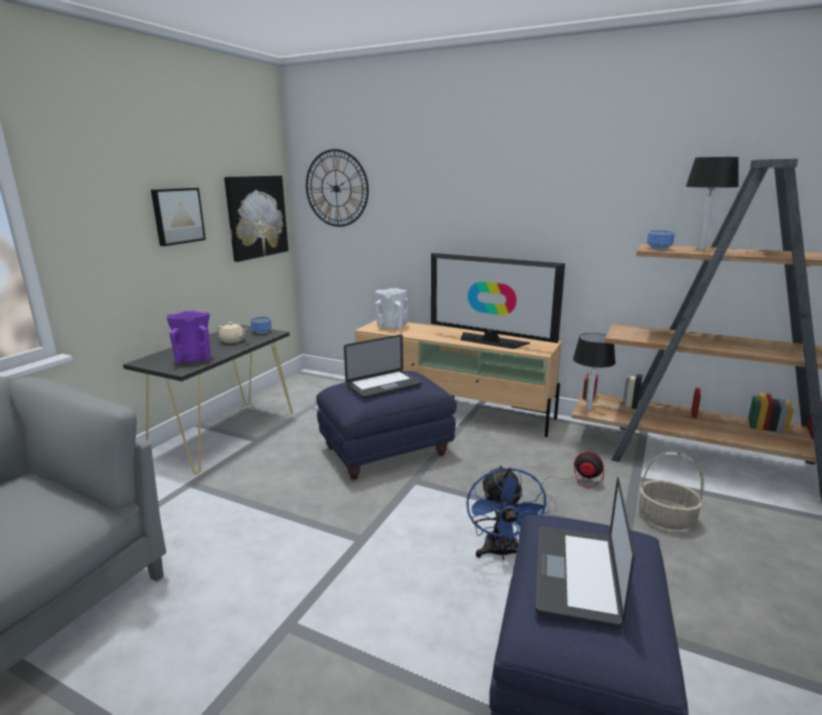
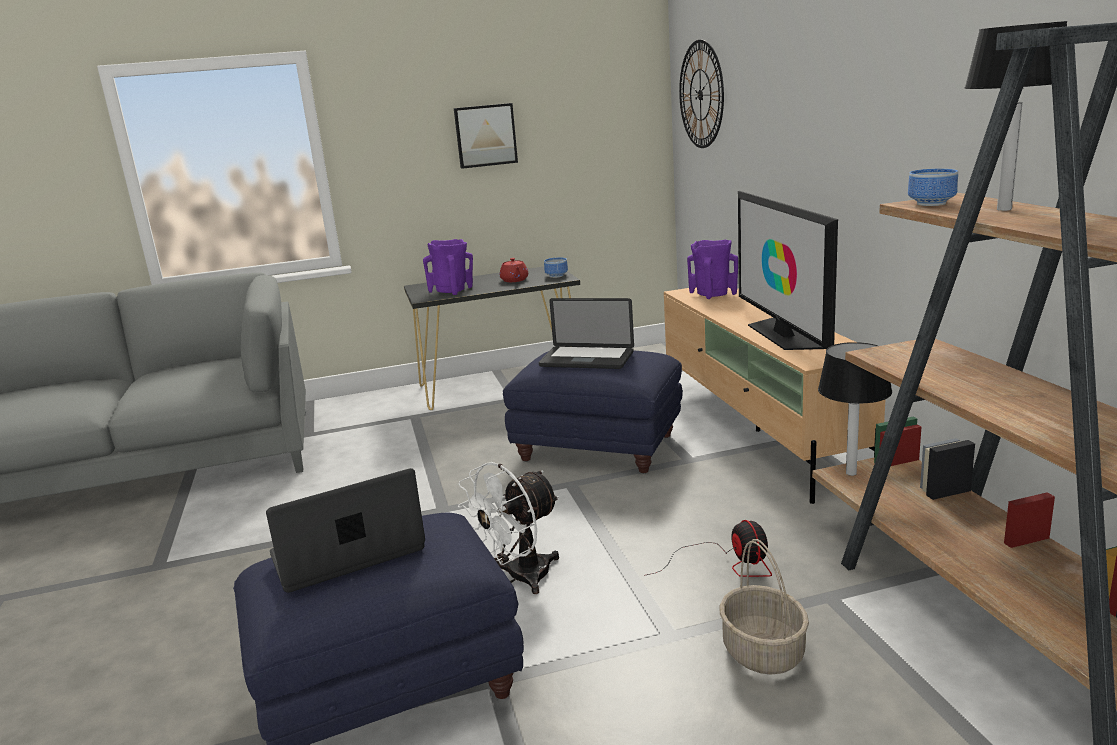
camera: 50 degrees right, 0 degrees up
(233, 341) = (514, 280): beige teapot -> red teapot
(256, 217) = (605, 134): picture -> none
(392, 326) = (712, 294): white vase -> purple vase
(501, 553) = (519, 578): blue fan -> white fan

